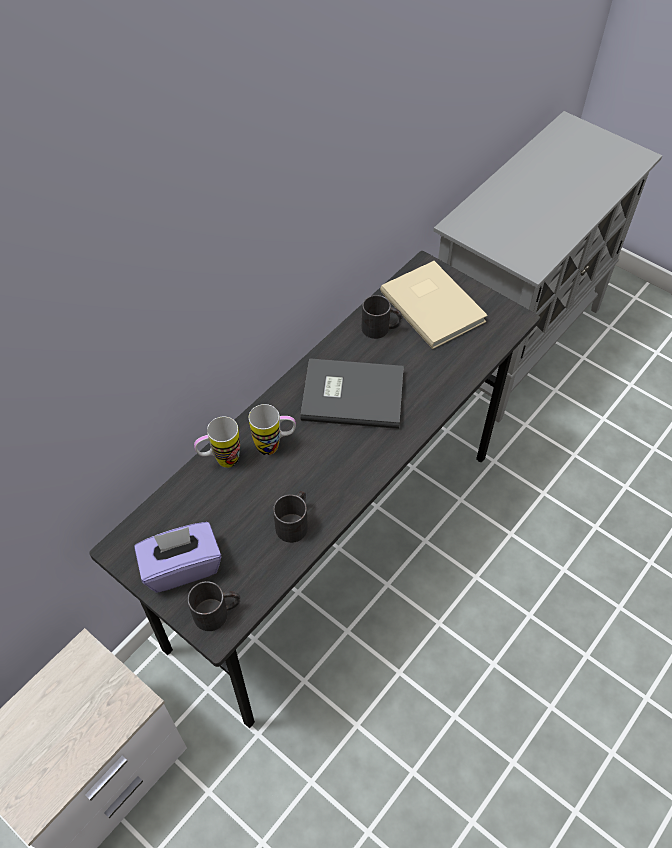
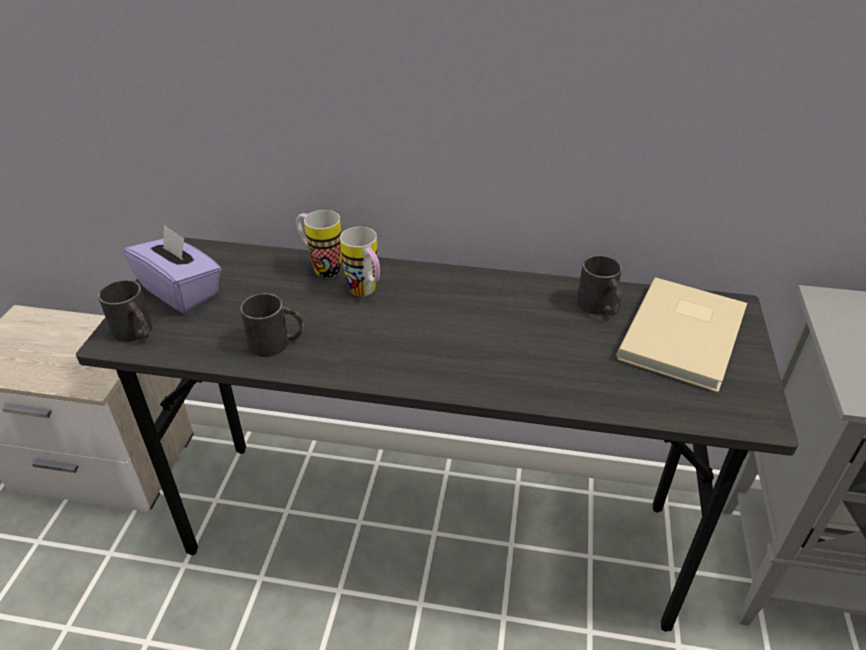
camera: 60 degrees right, 15 degrees down
(351, 394) = (483, 319): grey book -> none

